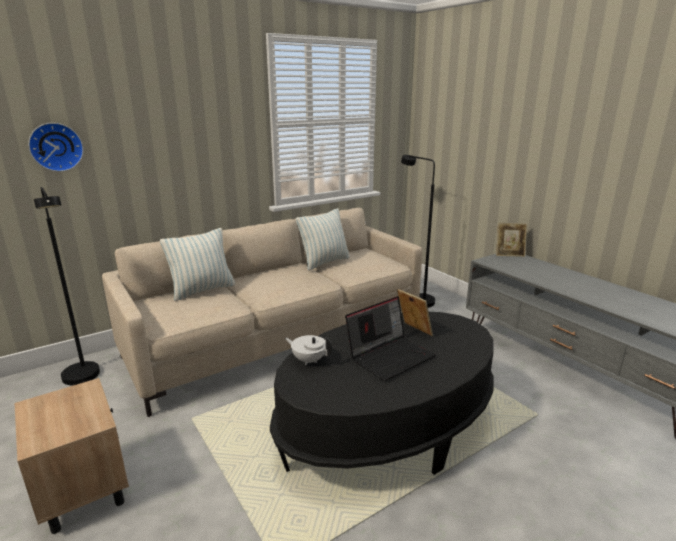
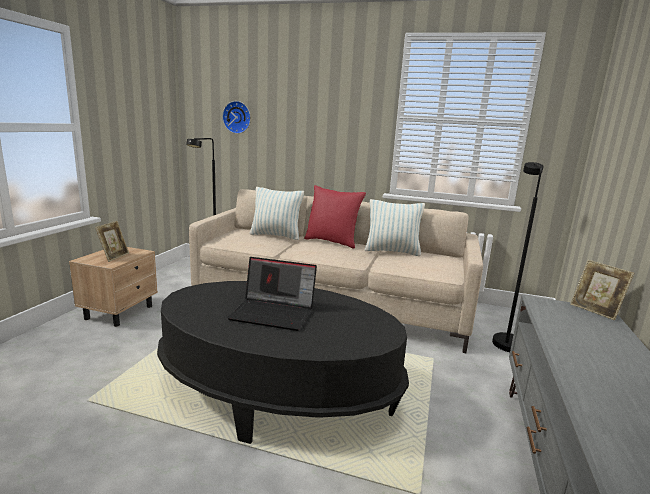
camera: 50 degrees right, 5 degrees down
(265, 274) = (332, 242): none -> red pillow
(309, 360) = (229, 288): white teapot -> none
(413, 331) = (333, 312): picture frame -> picture frame (114, 257)

